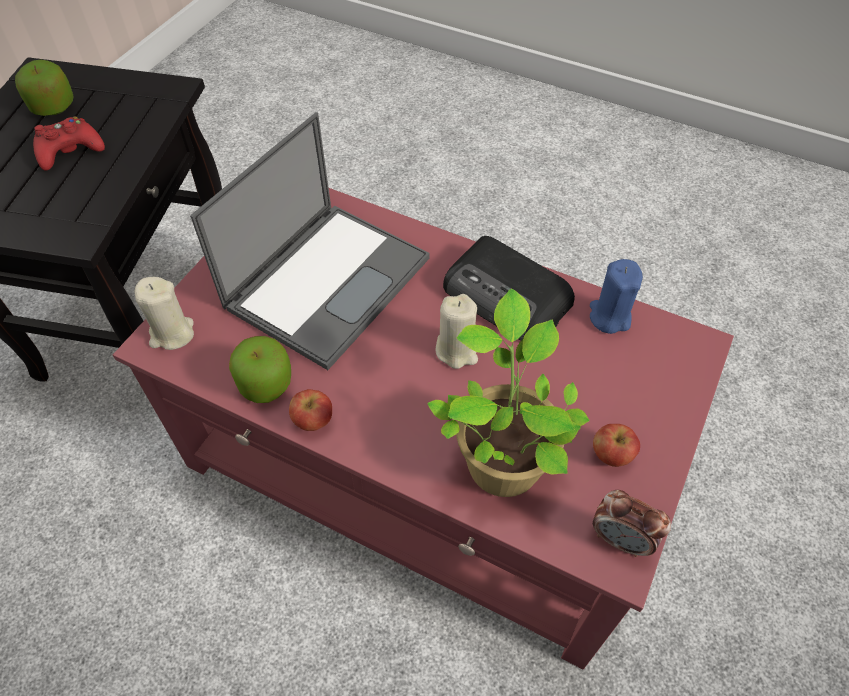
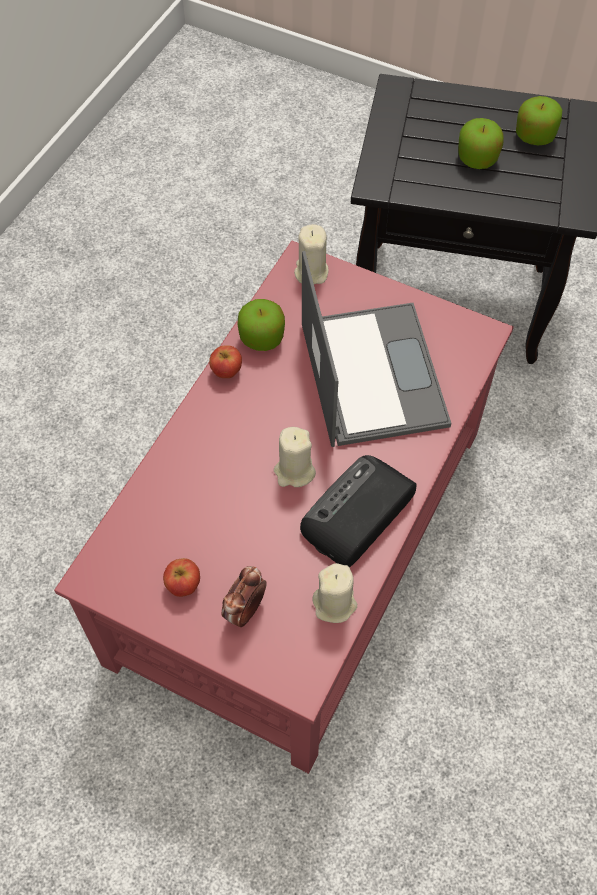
camera: 90 degrees right, 5 degrees up
(70, 150) = (477, 158): red game controller -> apple
(329, 280) = (371, 372): laptop -> laptop turned 135 degrees counterclockwise
(502, 459) = (185, 501): potted plant -> none
(609, 316) = (335, 604): blue candle -> beige candle
(620, 539) = (108, 581): alarm clock -> alarm clock (245, 610)

